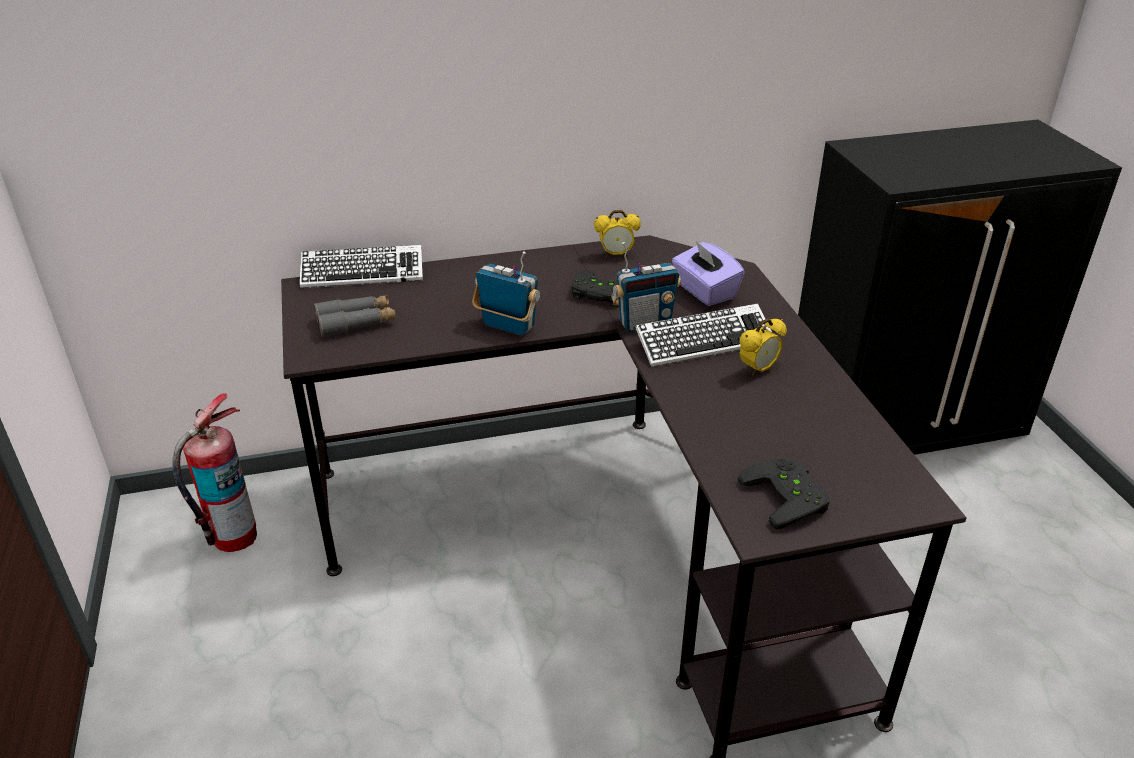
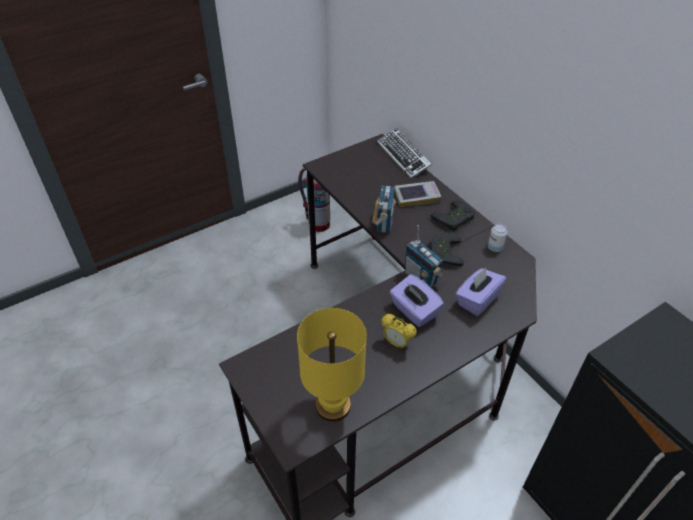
camera: 70 degrees right, 10 degrees up
(356, 322) = (356, 170): grey binoculars -> none
(468, 285) = (417, 196): none -> book
(616, 255) = (495, 248): alarm clock -> can
(704, 342) = (414, 311): keyboard -> purple tissue box
(789, 497) = (275, 376): black game controller -> black game controller (455, 219)
(858, 450) = (333, 406): none -> yellow table lamp

